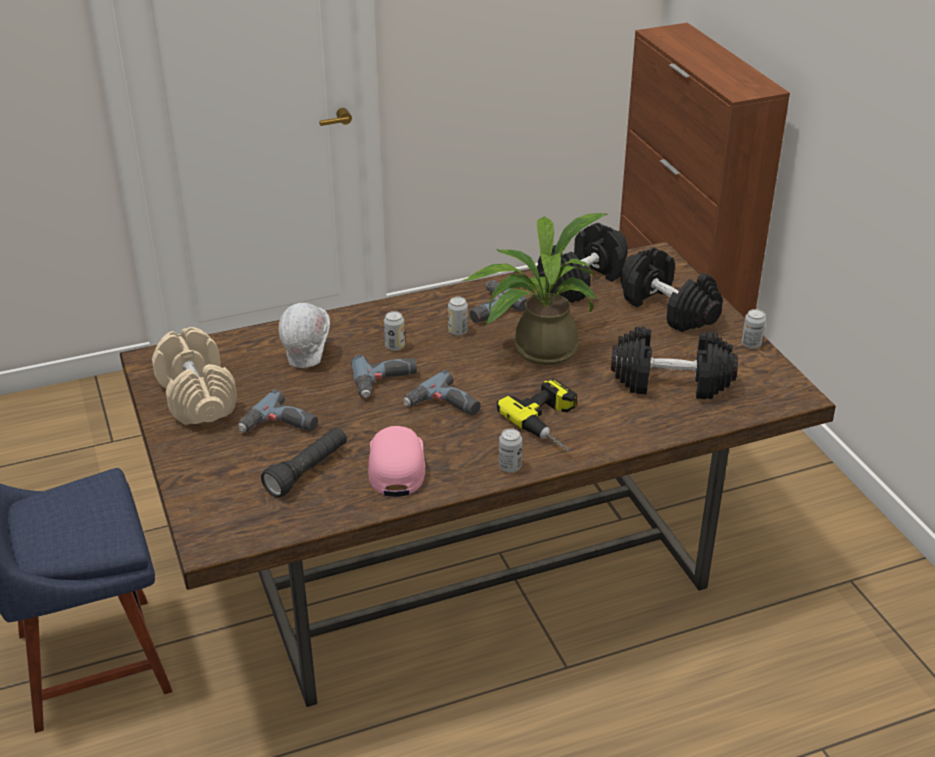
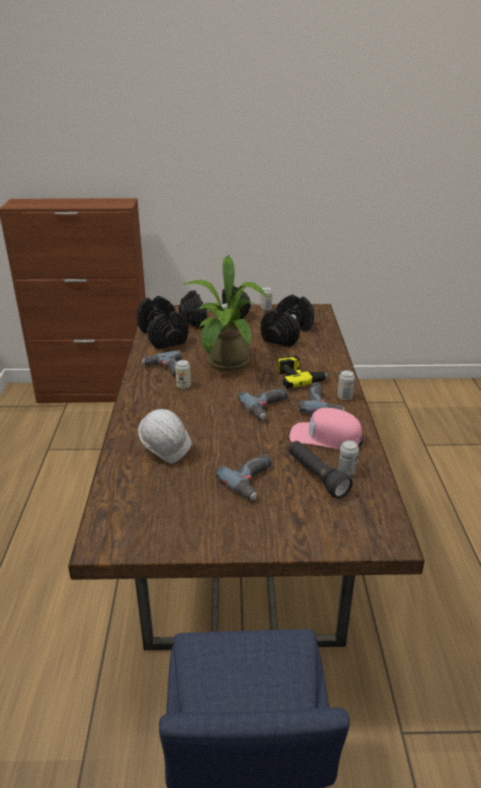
camera: 70 degrees left, 5 degrees down
(196, 396) = (181, 521): beige dumbbell -> none
(386, 382) = (225, 424): power drill -> power drill (322, 404)
(395, 346) = (182, 413): can -> can (346, 471)

